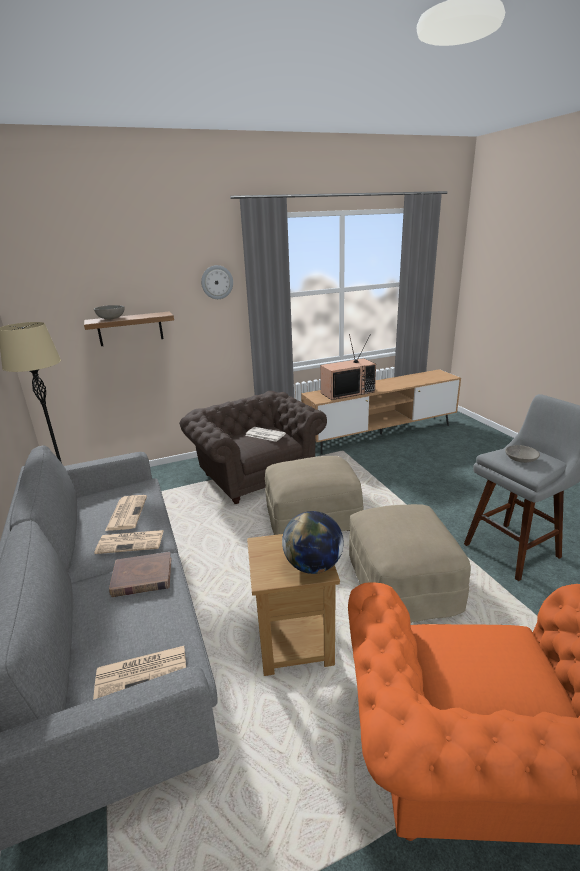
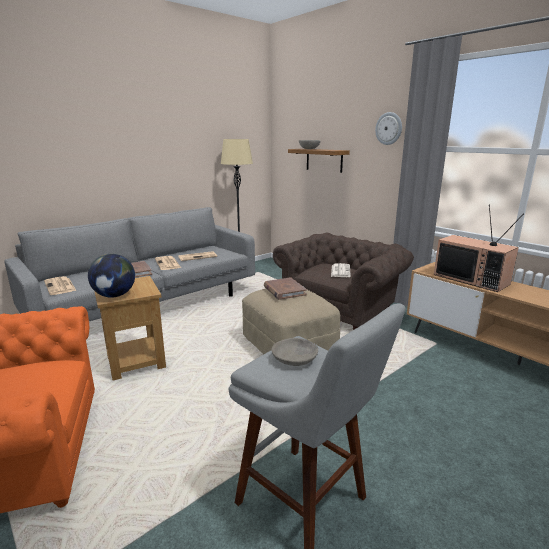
camera: 70 degrees right, 5 degrees down
(304, 468) = (284, 291): none -> brown book
(402, 584) = (207, 406): beige ottoman -> none

